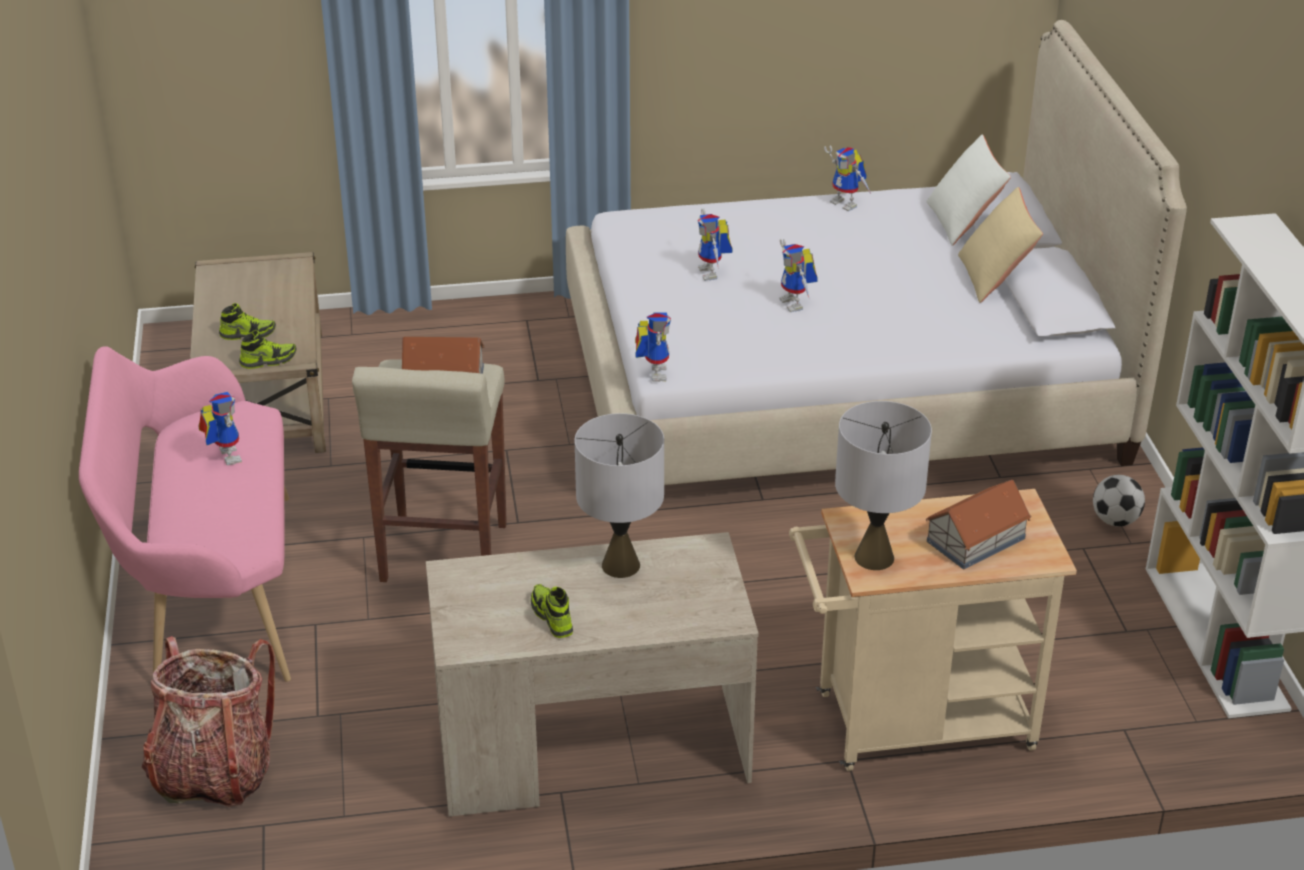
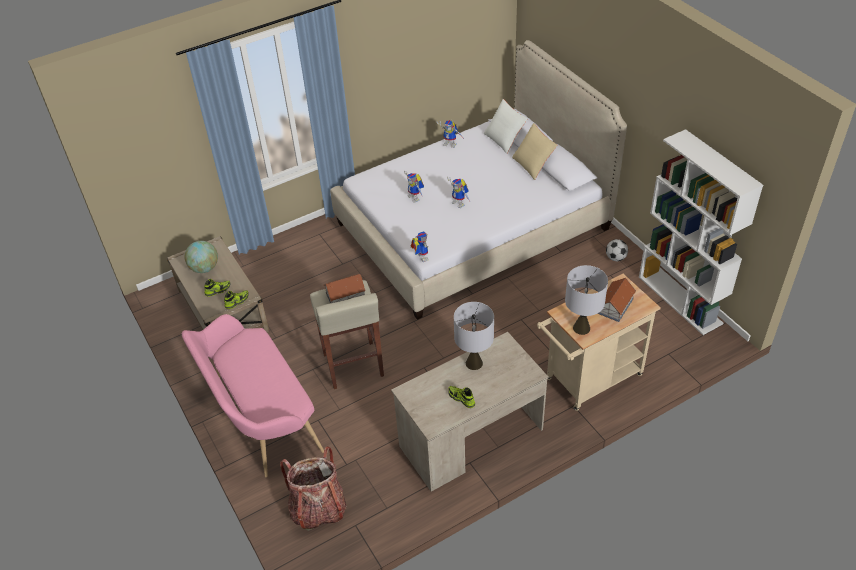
camera: 20 degrees left, 10 degrees up
(224, 455) = (255, 361): toy robot -> none
(249, 294) = (204, 268): none -> globe

